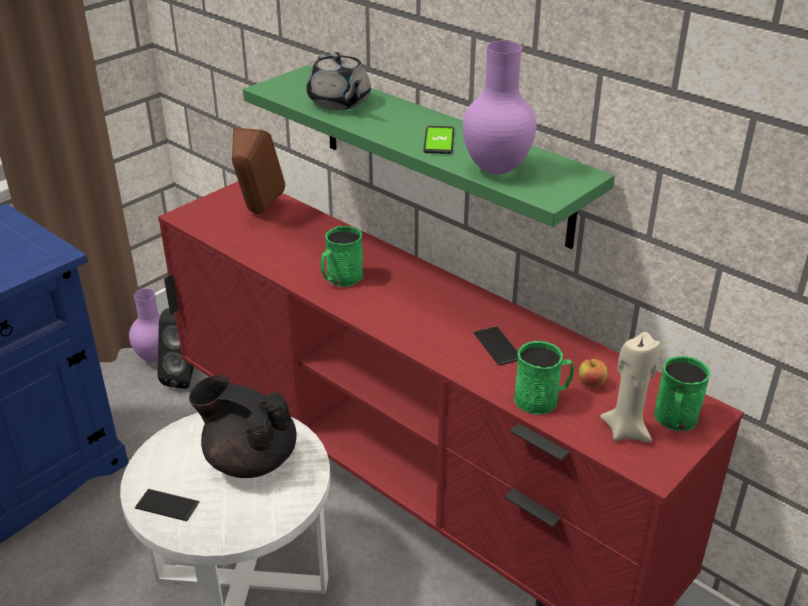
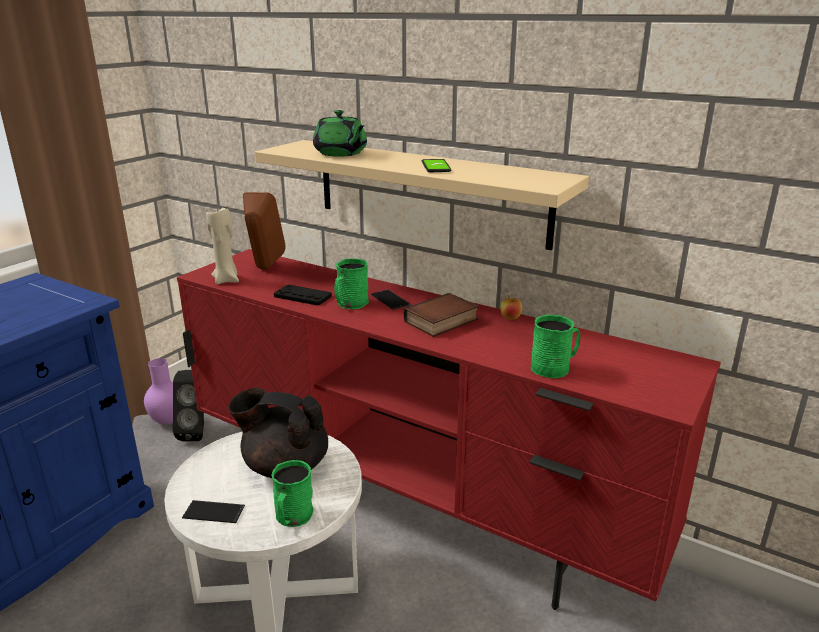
camera: 10 degrees left, 10 degrees down
(291, 261) = (302, 296): none -> black game controller
(339, 102) = (341, 153): grey teapot -> green teapot
(437, 316) = (442, 322): none -> book
(442, 154) = (429, 192): green shelf -> beige shelf
(496, 170) = (493, 177): purple vase -> none
(497, 346) = (500, 336): phone -> phone (390, 300)
(591, 384) = (589, 354): apple -> apple (510, 318)
(626, 430) = (635, 382): beige candle -> beige candle (227, 280)
(675, 420) = (670, 371): green mug -> green mug (292, 517)

